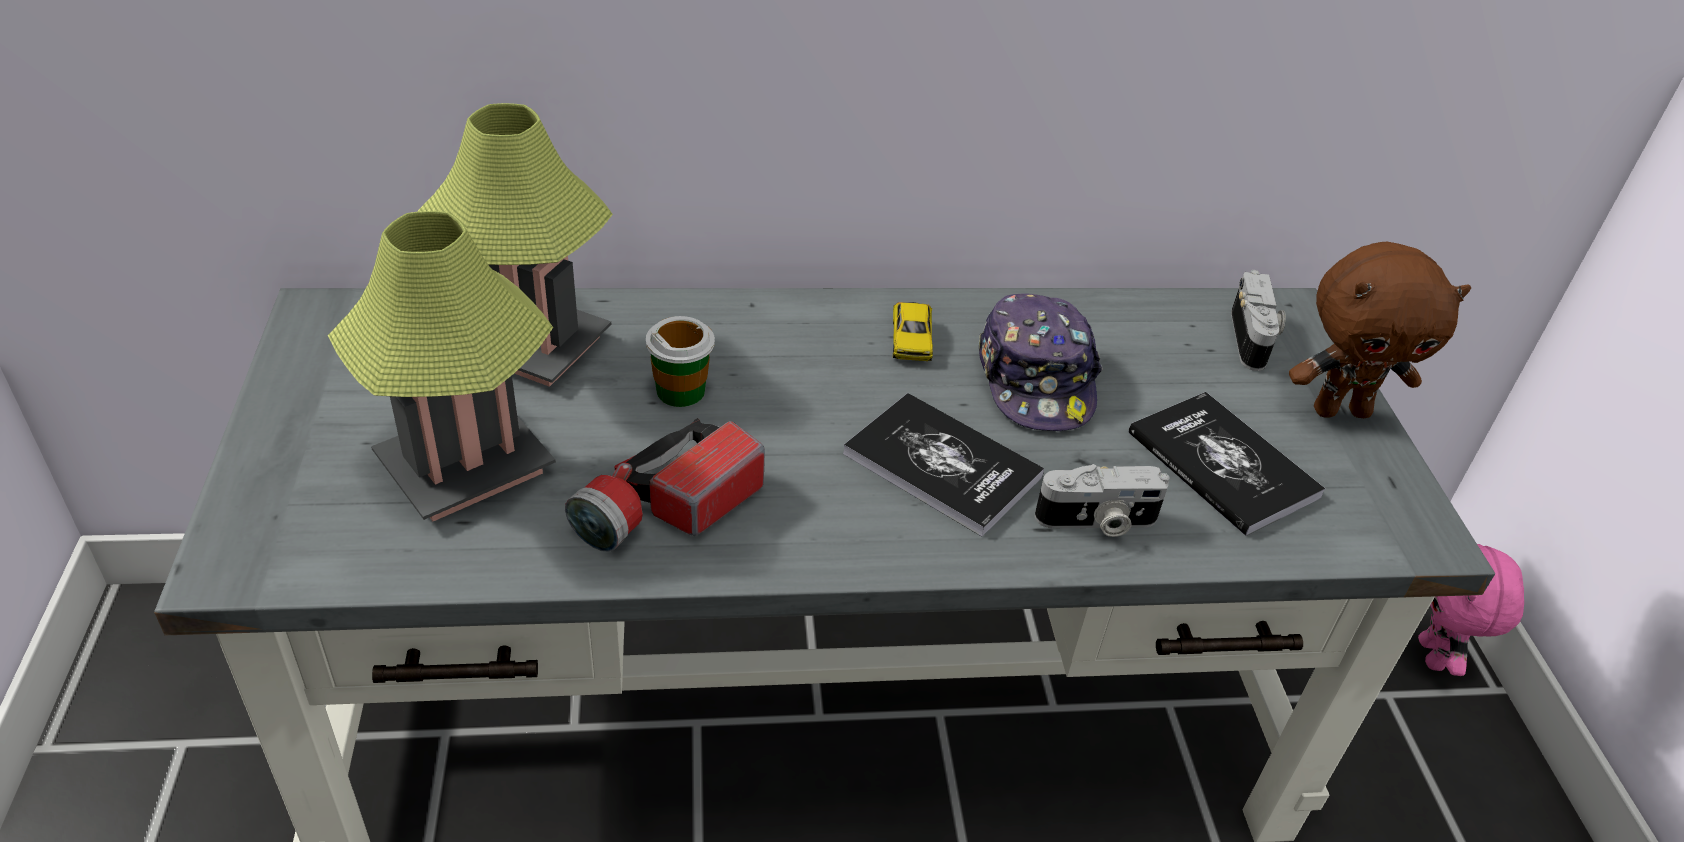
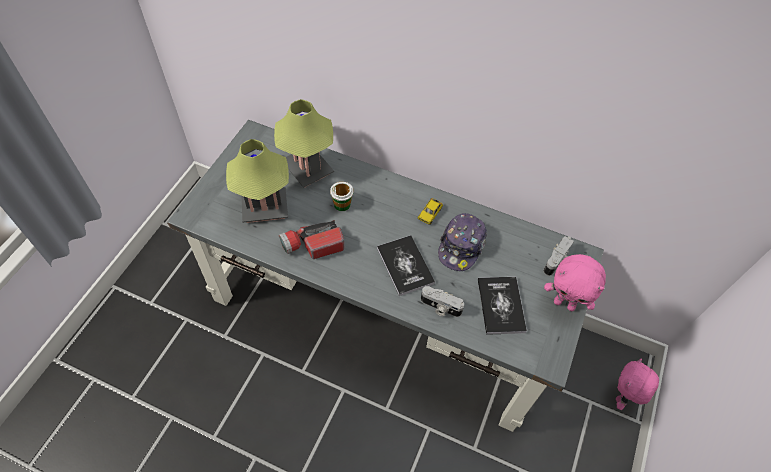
camera: 30 degrees right, 15 degrees up
(1340, 410) = (564, 303): brown plush toy -> pink plush toy

